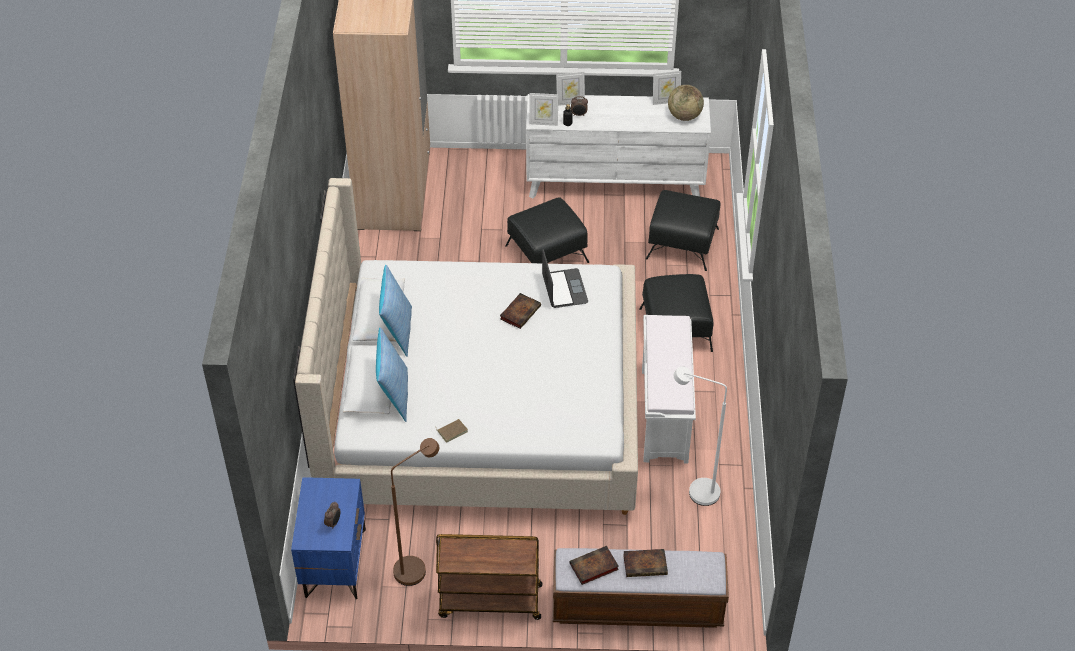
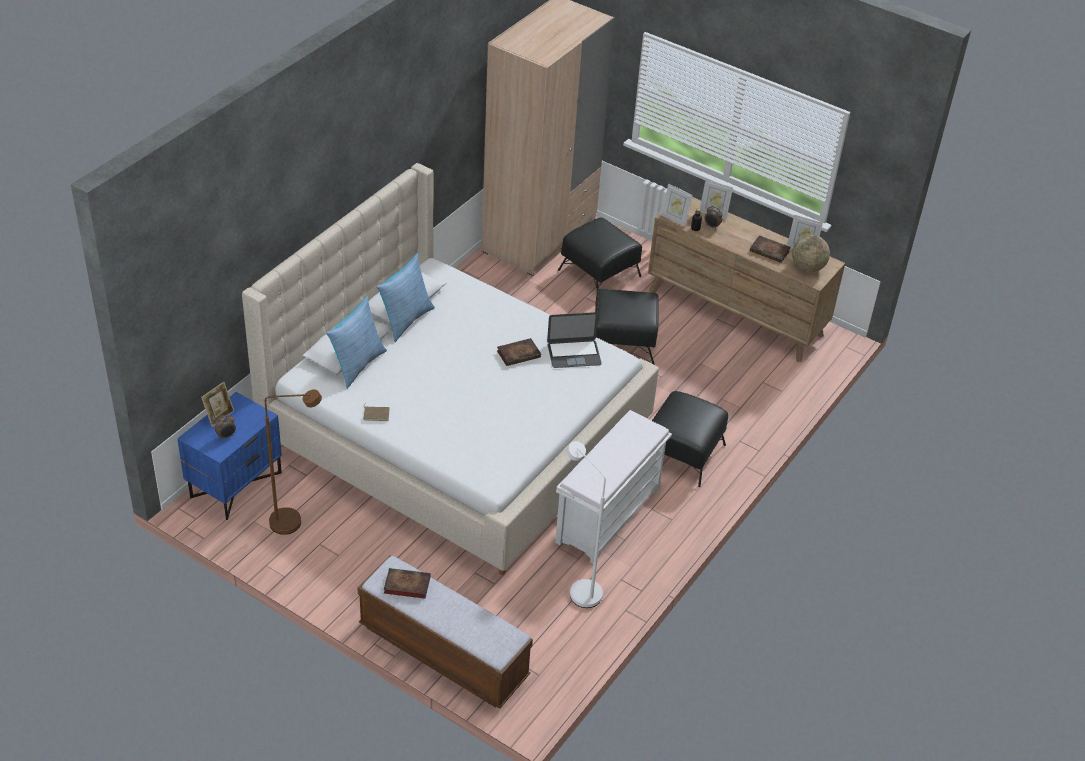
camera: 30 degrees right, 5 degrees down
(309, 508) = (219, 416): none -> picture frame
(489, 601) = (326, 579): brown cart -> none
(564, 288) = (574, 354): laptop -> laptop turned 60 degrees clockwise
(615, 182) = (736, 313): white dresser -> brown dresser
(646, 564) = (452, 608): book -> book (770, 251)
(683, 244) = (752, 389): black ottoman -> black ottoman (599, 273)

